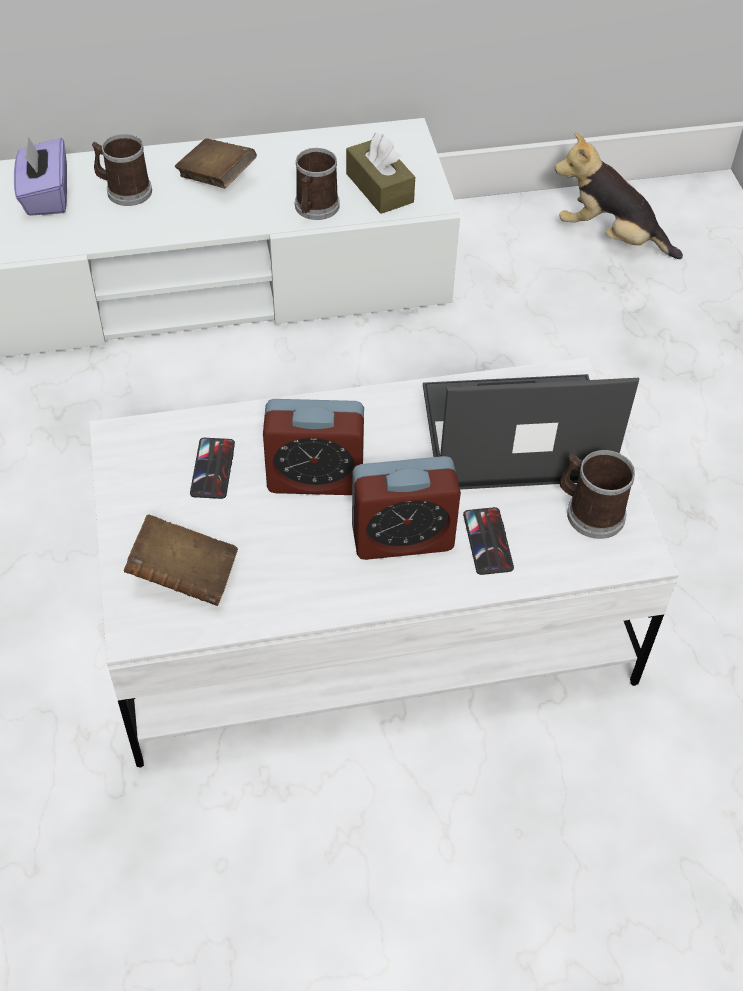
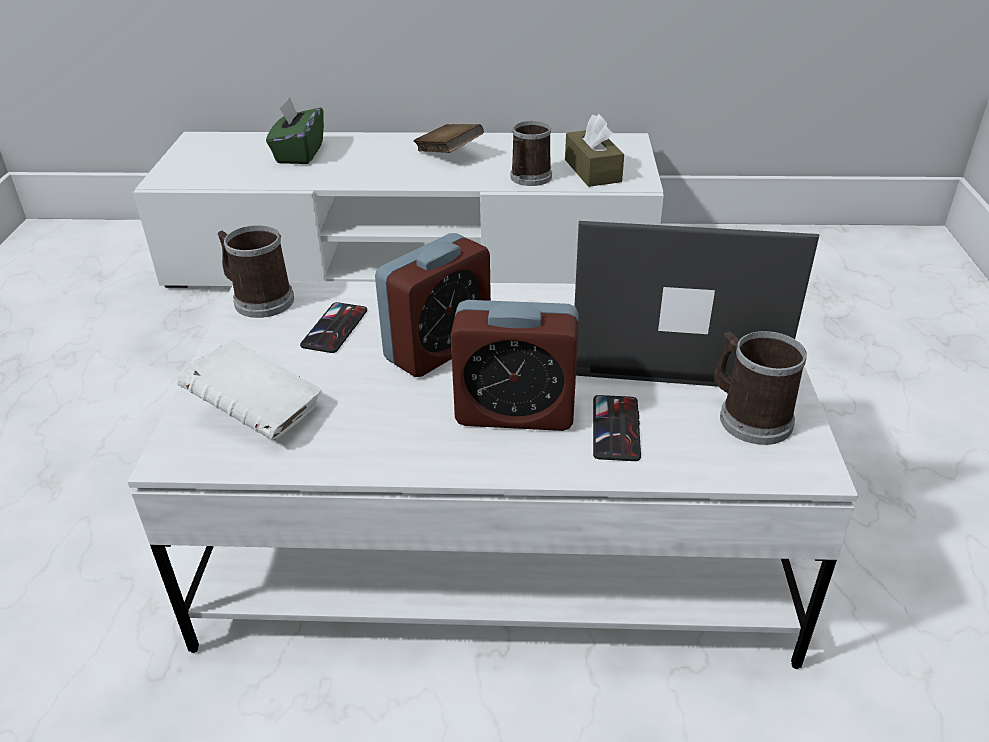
camera: 15 degrees right, 15 degrees down
(46, 196) = (299, 153): purple tissue box -> green tissue box
(124, 190) = (366, 155): mug -> mug (258, 300)
(184, 576) = (257, 413): brown book -> white book
(315, 478) = (438, 348): alarm clock -> alarm clock turned 60 degrees counterclockwise
(610, 237) = (818, 261): plush toy -> none

